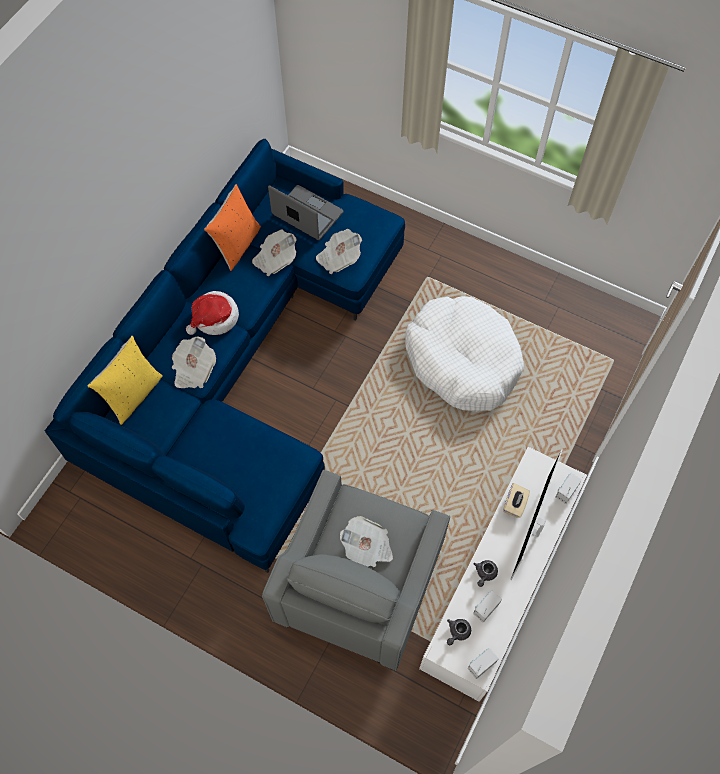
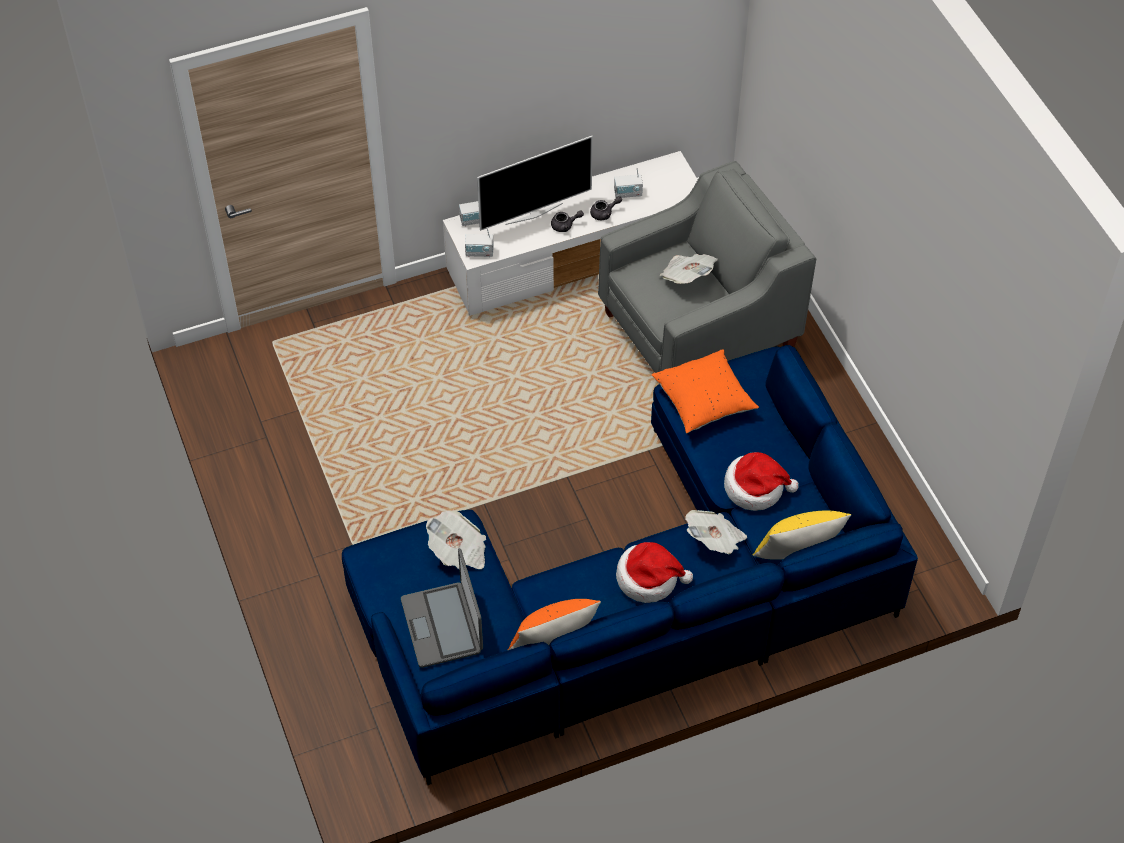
camera: 140 degrees left, 10 degrees down
(194, 423) = (756, 488): none -> hat
(275, 259) = (527, 598): newspaper -> none
(277, 463) = (703, 401): none -> orange pillow
(457, 632) = (666, 194): grey teapot -> grey teapot (565, 225)
(462, 360) = (412, 440): white dog bed -> none
(481, 665) = (668, 166): radio -> radio (479, 252)
(514, 504) = (527, 239): beige tissue box -> none

